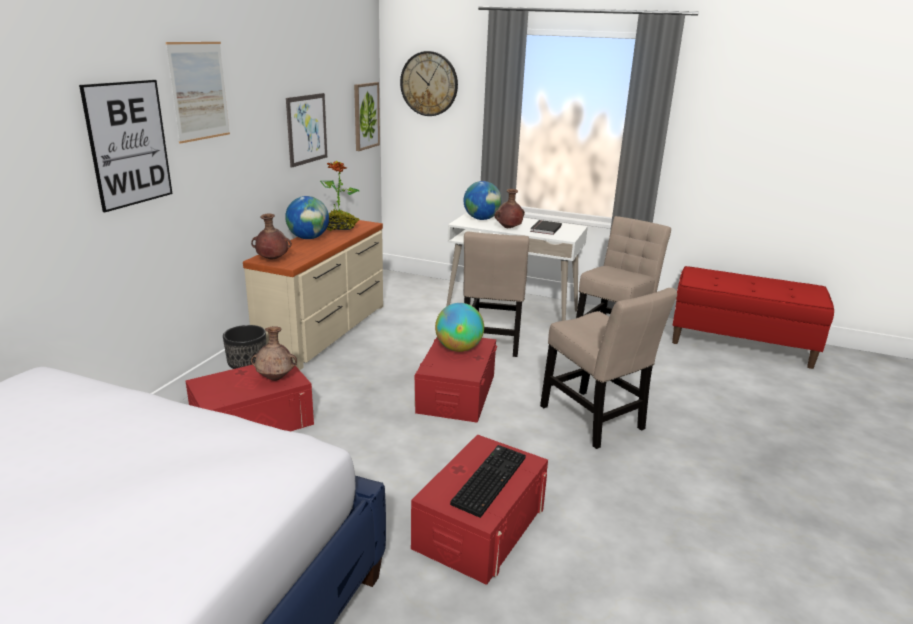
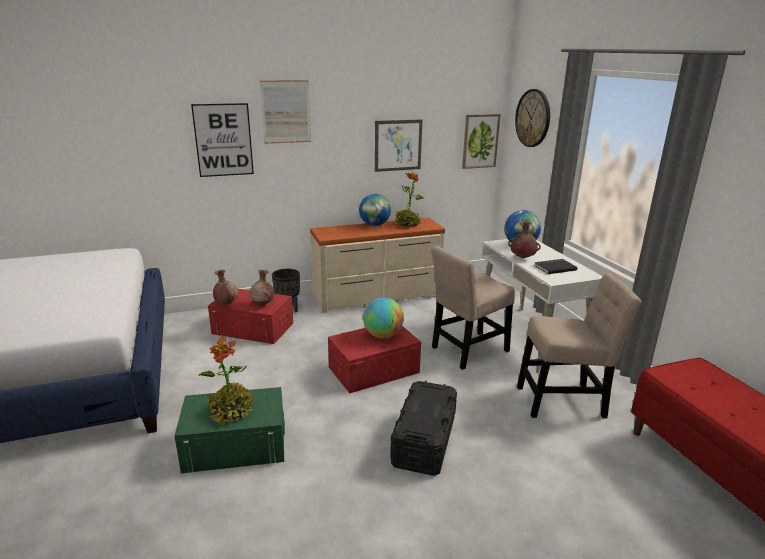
camera: 50 degrees right, 0 degrees up
(272, 259) = (324, 231): brown vase -> brown vase (226, 303)
(480, 526) = (235, 445): red storage box -> green storage box
(488, 479) = (231, 411): keyboard -> potted plant
(594, 420) = (424, 441): beige chair -> black storage box

